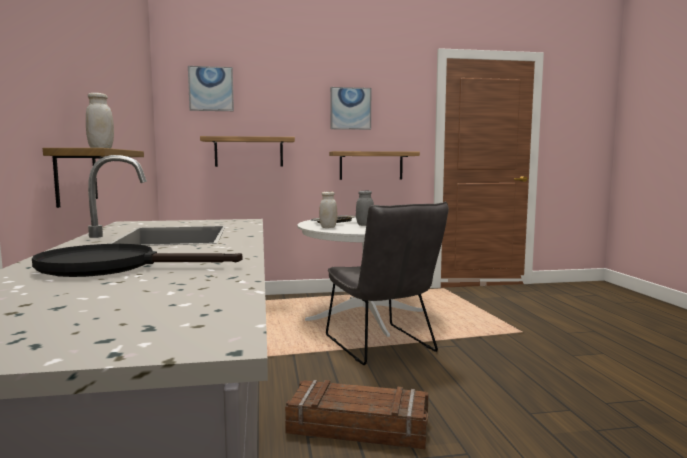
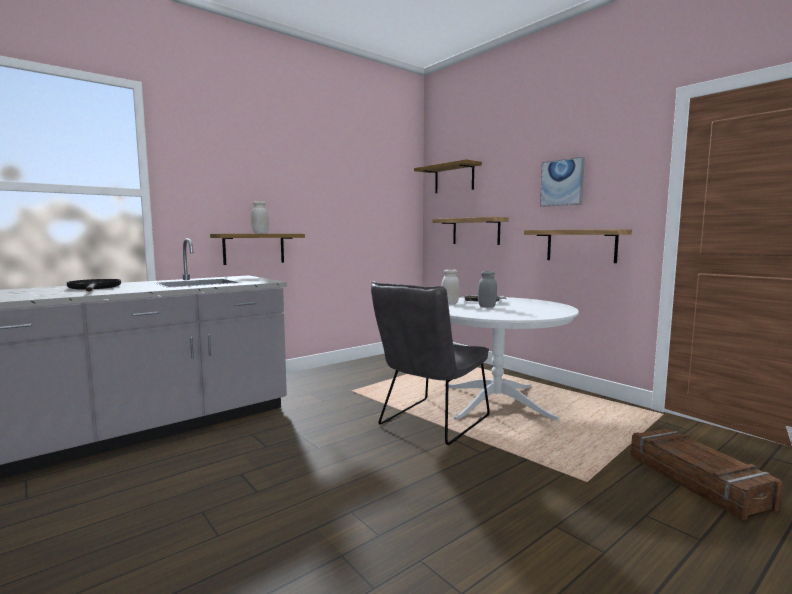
camera: 60 degrees right, 0 degrees up
(211, 89) = (454, 178): picture -> shelf
(358, 426) = (275, 445): crate -> crate (698, 480)

